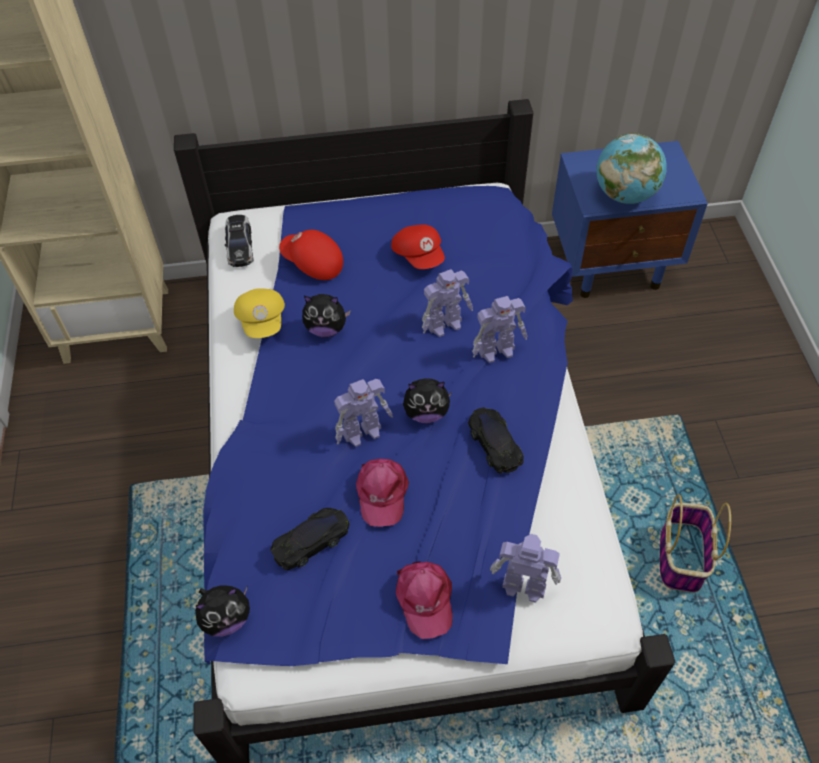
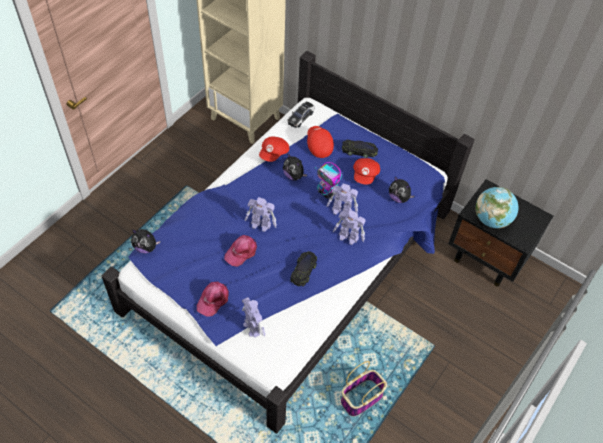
camera: 40 degrees right, 0 degrees up
(263, 321) = (274, 154): yellow cap -> red cap
(311, 541) = (199, 247): black toy car -> black toy car (359, 151)
(398, 315) = (326, 192): none -> toy robot
(426, 413) = (293, 238): plush toy -> plush toy (399, 198)
(612, 265) = (487, 258): blue nightstand -> black nightstand

